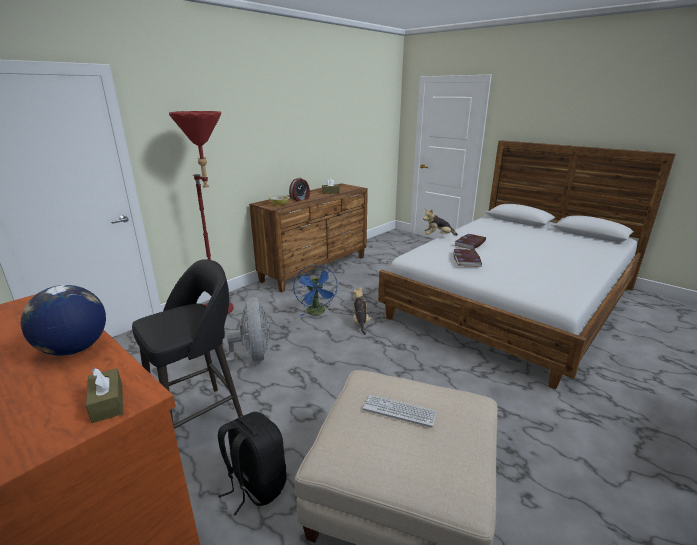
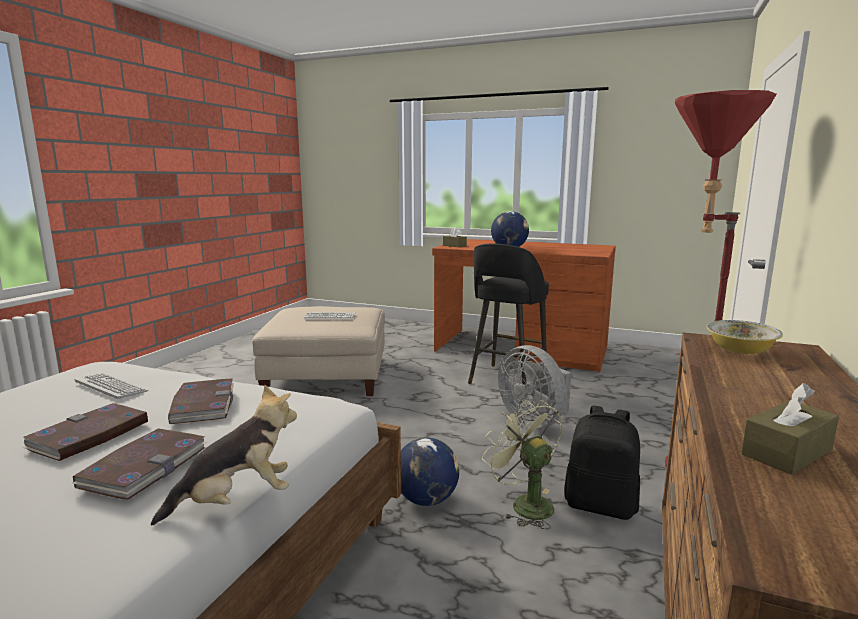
camera: 160 degrees right, 10 degrees down
(255, 485) = (427, 366): black backpack -> black backpack (600, 505)
(300, 199) = (758, 381): alarm clock -> none
(317, 312) = (524, 504): blue fan -> green fan
(360, 322) = (426, 499): plush toy -> globe
(503, 256) = (89, 435): none -> book
(526, 279) = (111, 387): none -> keyboard

